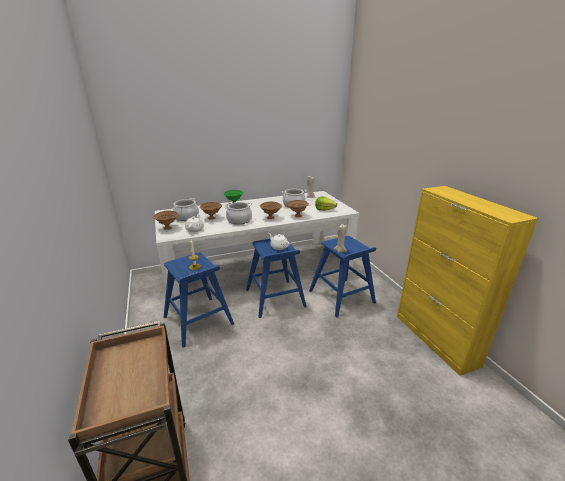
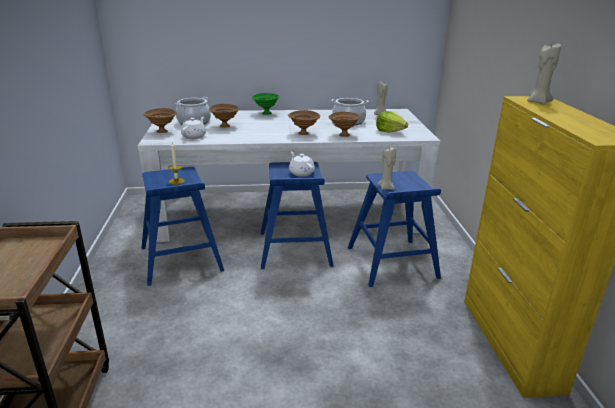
camera: 15 degrees right, 0 degrees up
(239, 220) = (258, 132): cooking pot -> none
(446, 191) = (538, 102): none -> beige candle

